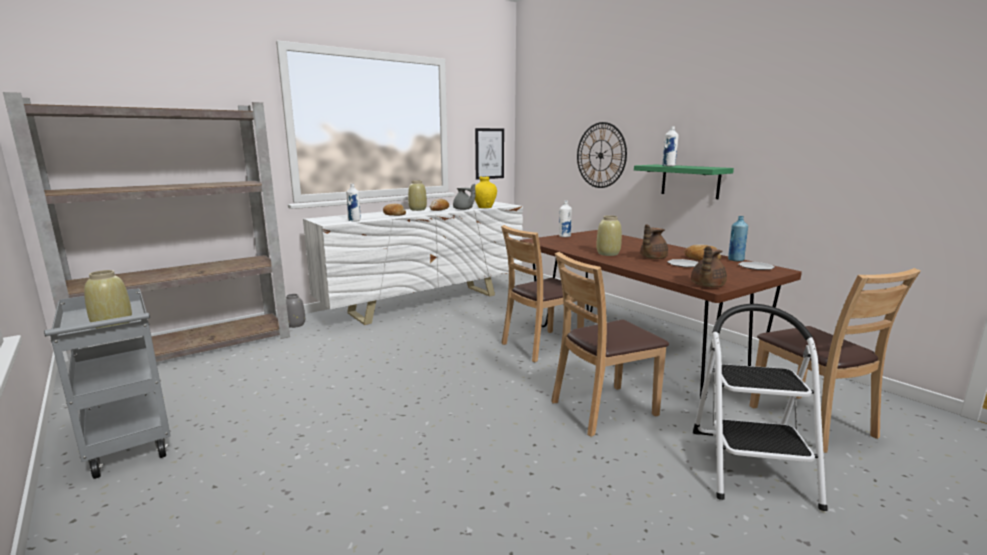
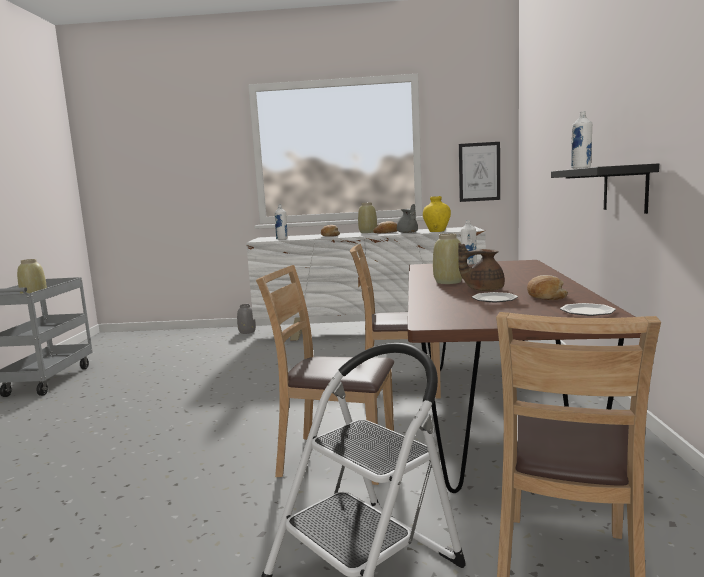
camera: 40 degrees right, 5 degrees down
(189, 348) = (165, 336): brown bookcase -> none
(600, 155) = (564, 163): wall clock -> none
(690, 181) = (625, 189): green shelf -> black shelf
(706, 285) = (430, 320): brown teapot -> none
(735, 260) = (592, 301): blue bottle -> none

